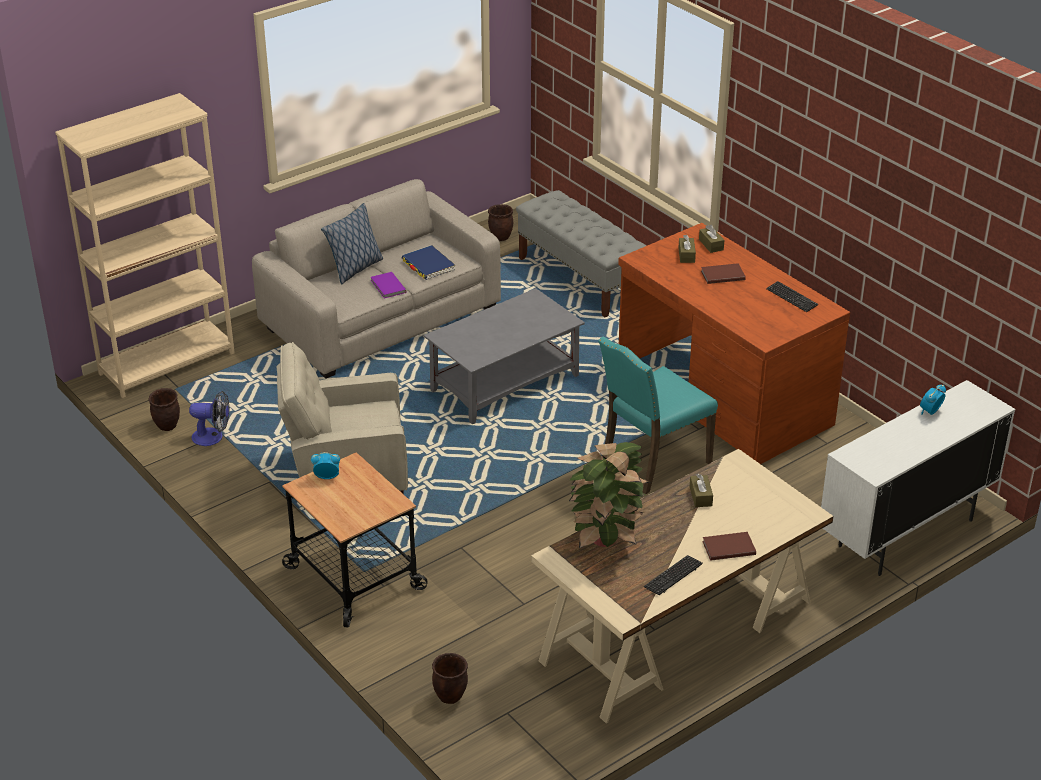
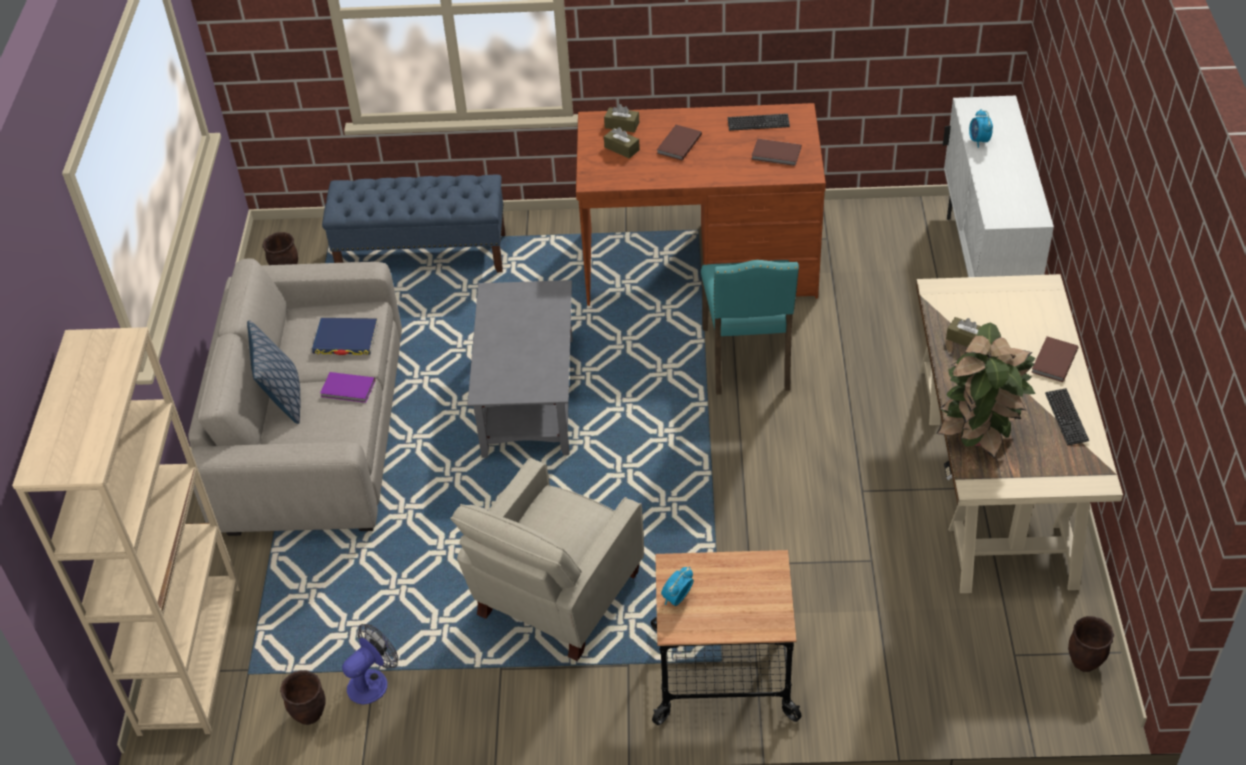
camera: 50 degrees left, 10 degrees up
(450, 697) = (961, 688): brown planter -> brown planter (1085, 662)
(581, 279) = (423, 255): grey bench -> blue bench
(767, 319) = (776, 154): none -> brown book

